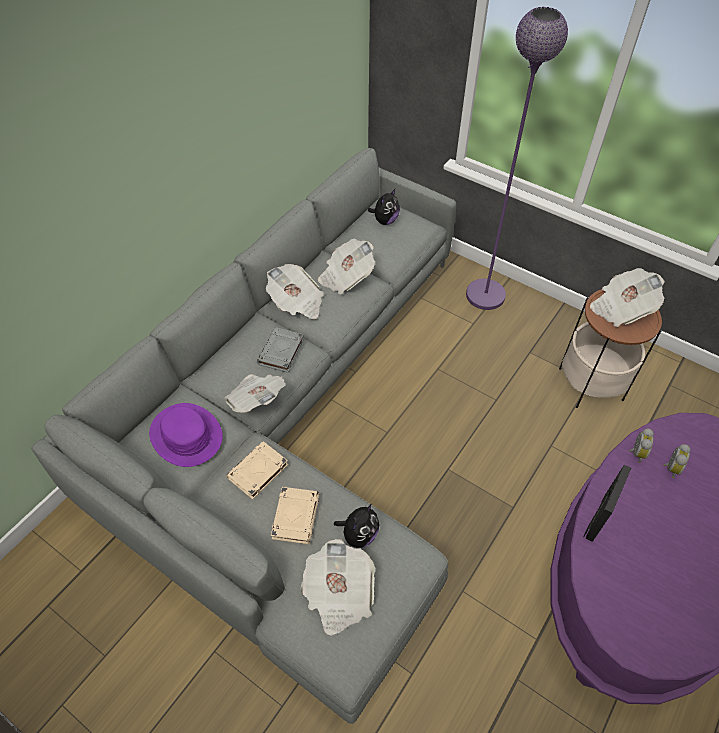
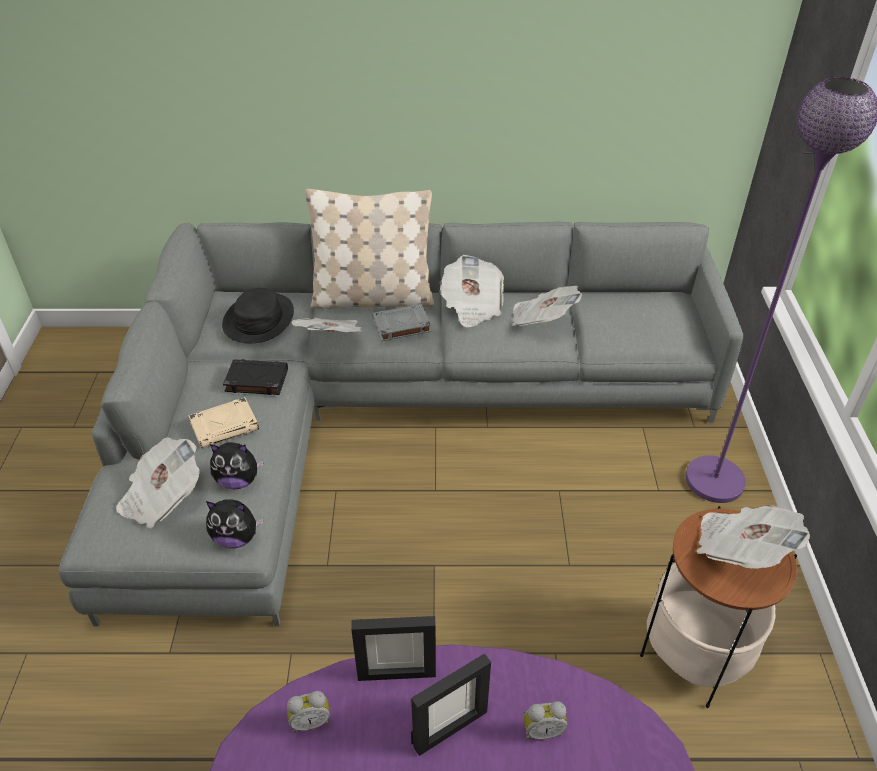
camera: 55 degrees right, 10 degrees down
(186, 435) = (258, 319): purple hat -> black hat
(229, 352) = (373, 298): none -> beige pillow
(257, 472) = (256, 380): beige book -> black book
(385, 221) = (655, 309): plush toy -> plush toy (236, 538)
(636, 452) = (533, 678): alarm clock -> alarm clock (310, 721)
(648, 511) = (449, 727): none -> picture frame

